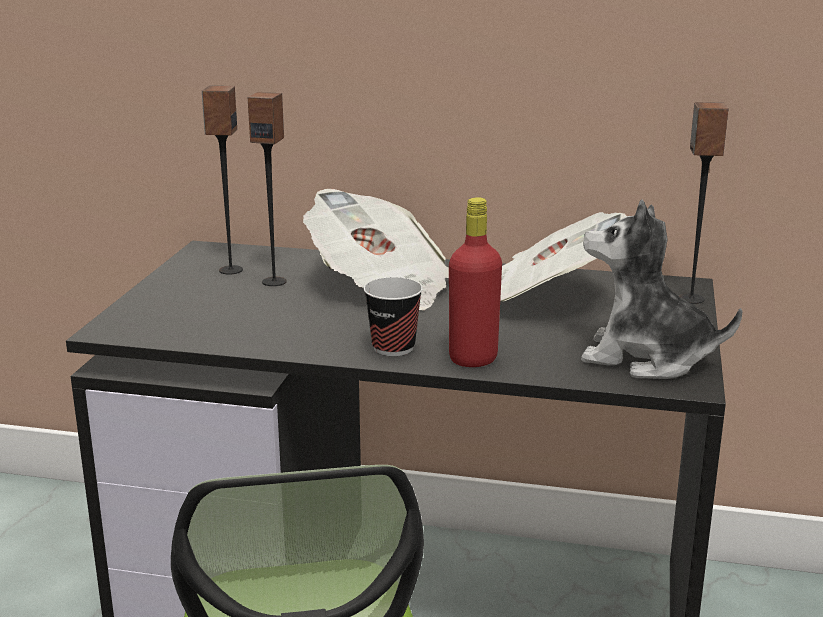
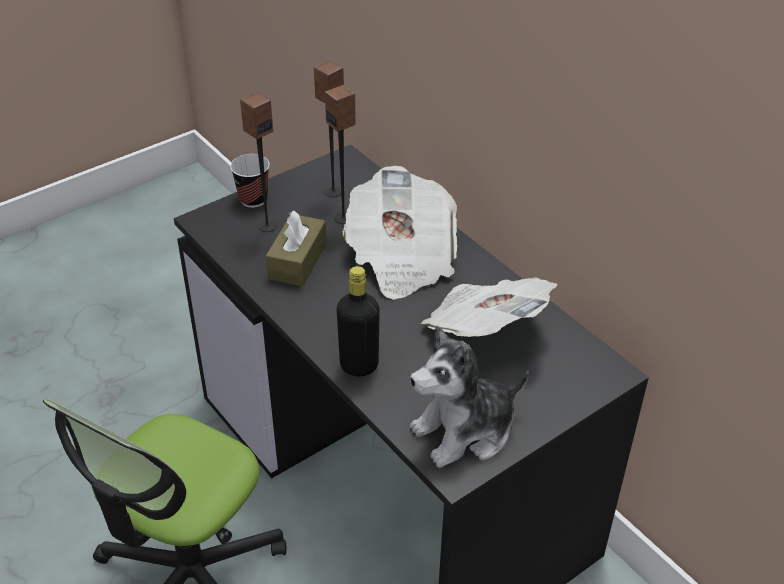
camera: 40 degrees right, 20 degrees up
(277, 320) = (297, 261): none -> brown tissue box
(393, 348) = (328, 326): cup -> cup (253, 199)
(473, 359) = (359, 365): red bottle -> black bottle
(646, 358) = (465, 431): plush toy -> plush toy turned 90 degrees counterclockwise
(690, 299) = (592, 390): speaker -> speaker (267, 226)

